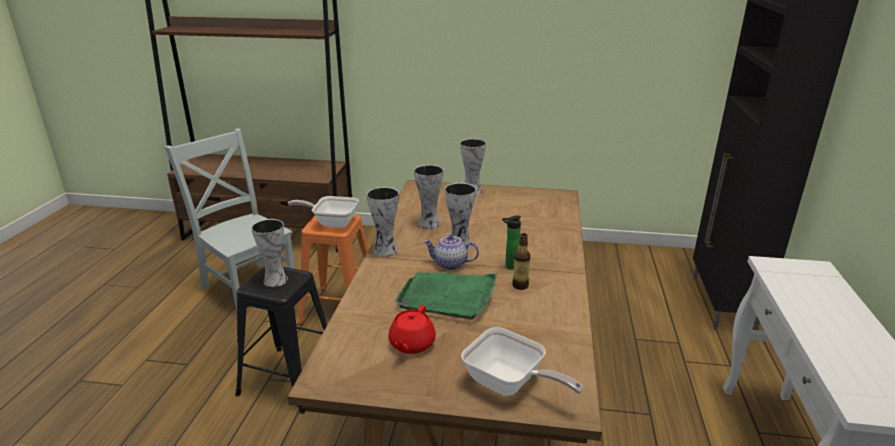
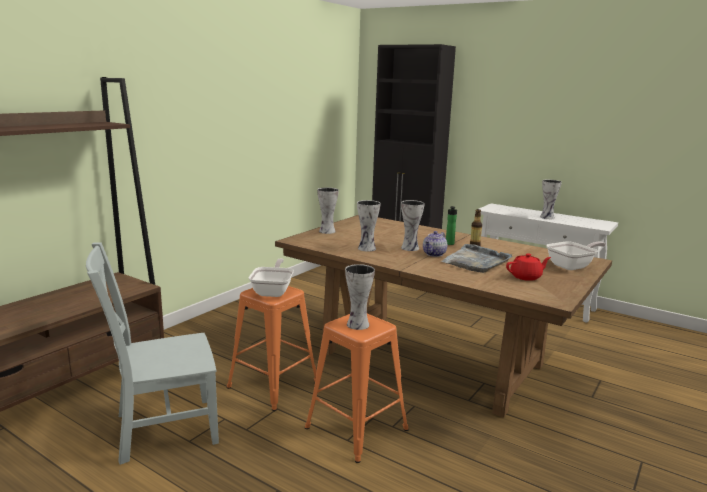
camera: 65 degrees left, 10 degrees down
(289, 377) = (355, 428): black stool -> orange stool
(332, 222) = (273, 291): frying pan -> frying pan turned 150 degrees clockwise
(386, 251) = (398, 264): vase -> vase (547, 217)
(411, 344) = (526, 277): red teapot -> red teapot turned 60 degrees counterclockwise
(448, 296) = (476, 261): green tray -> grey tray

